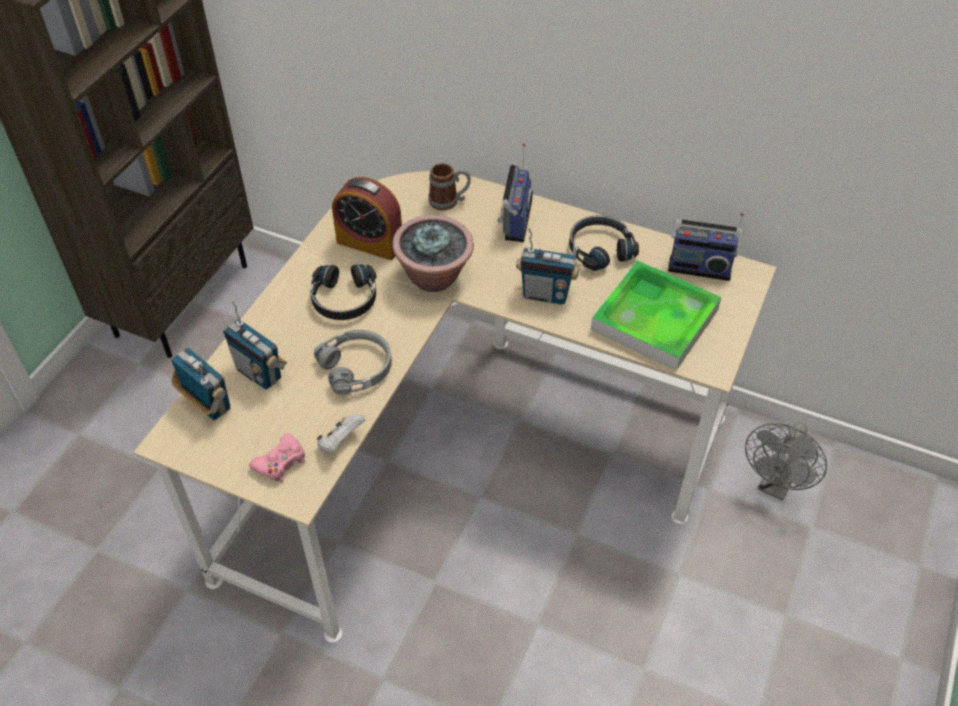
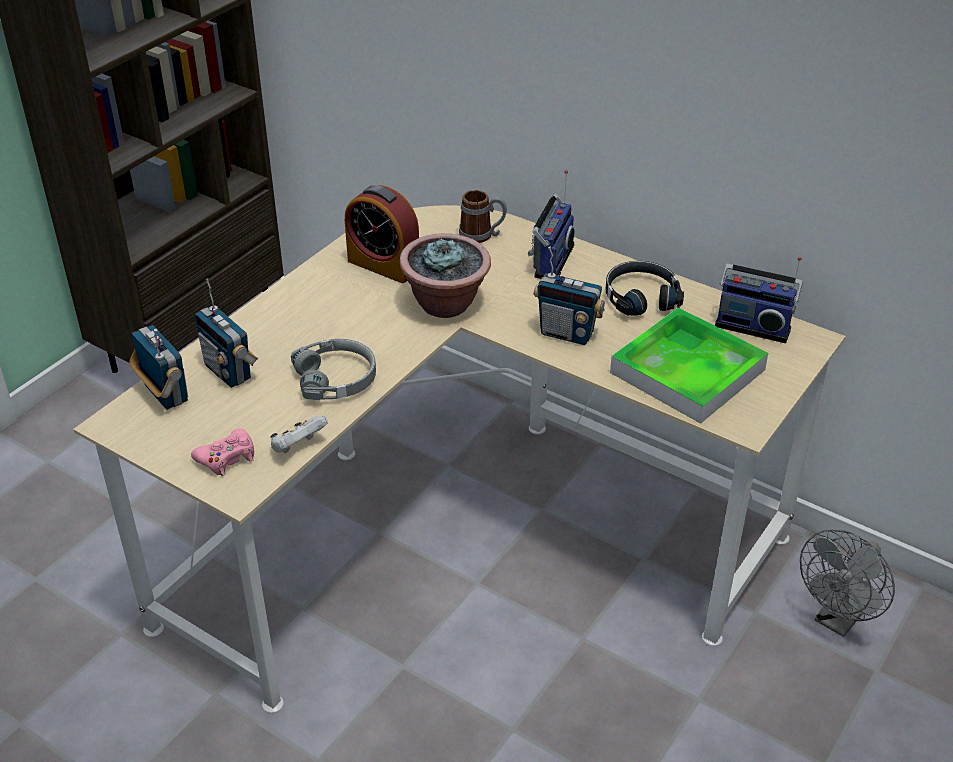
camera: 10 degrees right, 10 degrees down
(344, 299) = (341, 314): black headphones -> none

